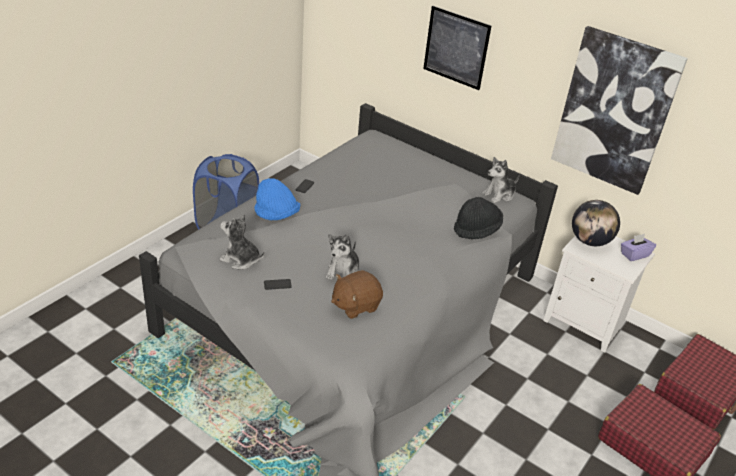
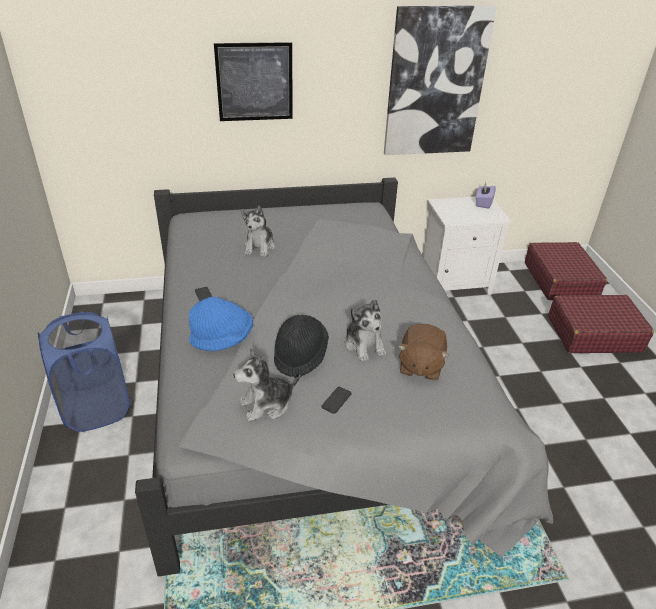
camera: 45 degrees left, 0 degrees up
(477, 229) = (389, 244): black hat -> black hat (300, 355)
(499, 194) = (355, 210): plush toy -> plush toy (259, 247)
(589, 241) = (449, 210): globe -> none

